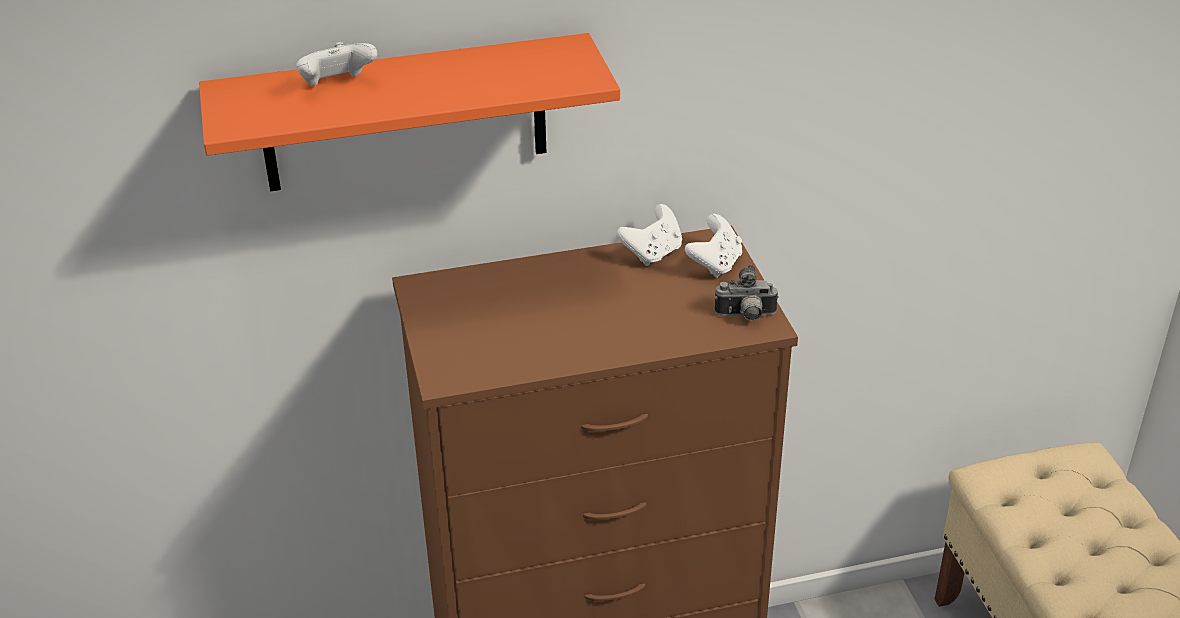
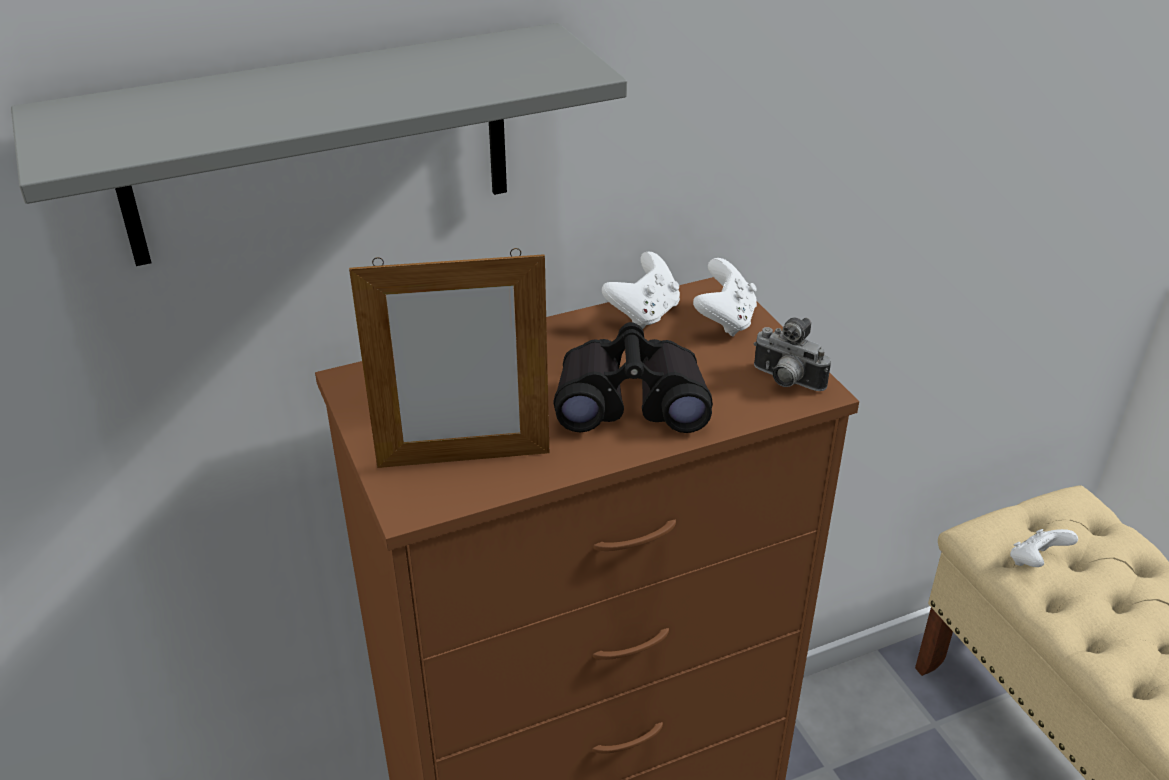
camera: 10 degrees left, 0 degrees up
(337, 86) = (222, 99): white game controller -> white game controller (1035, 562)
(404, 114) = (318, 146): orange shelf -> grey shelf
(488, 351) = (463, 459): none -> picture frame
(622, 320) = (631, 400): none -> black binoculars
(745, 316) = (785, 381): camera -> camera turned 45 degrees clockwise

